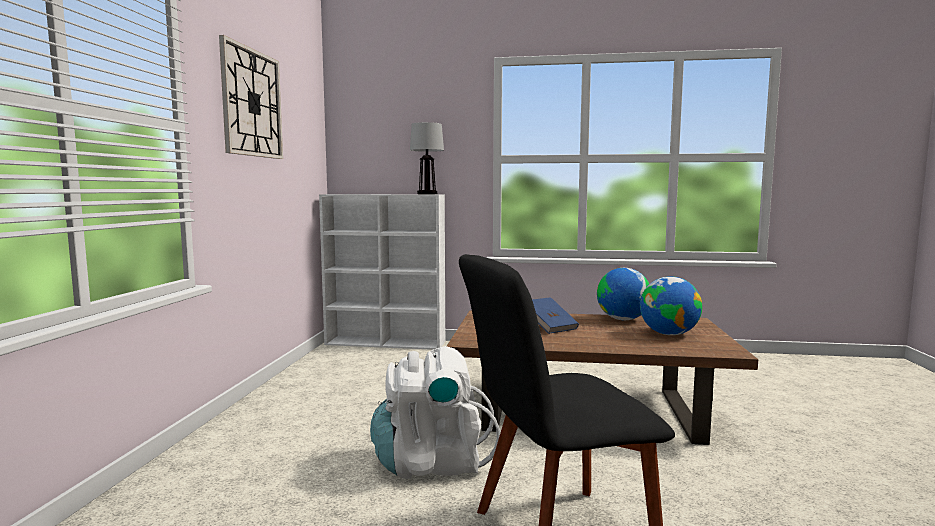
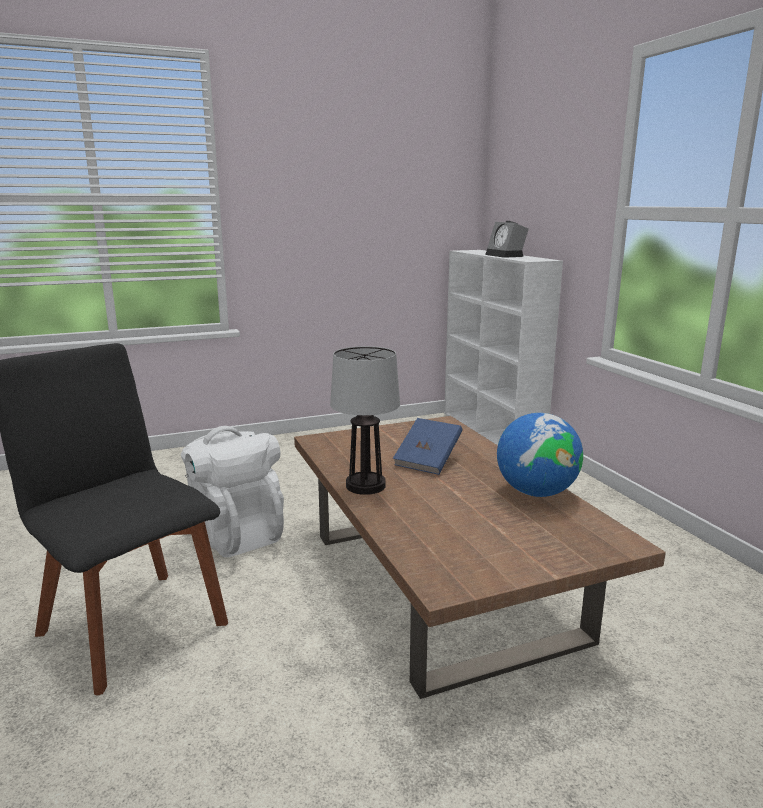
camera: 60 degrees right, 10 degrees up
(252, 103) = (325, 163): wall clock -> none
(392, 194) = (506, 255): none -> alarm clock
(427, 194) = (536, 259): table lamp -> table lamp (366, 485)
(668, 334) = (493, 531): globe -> none

